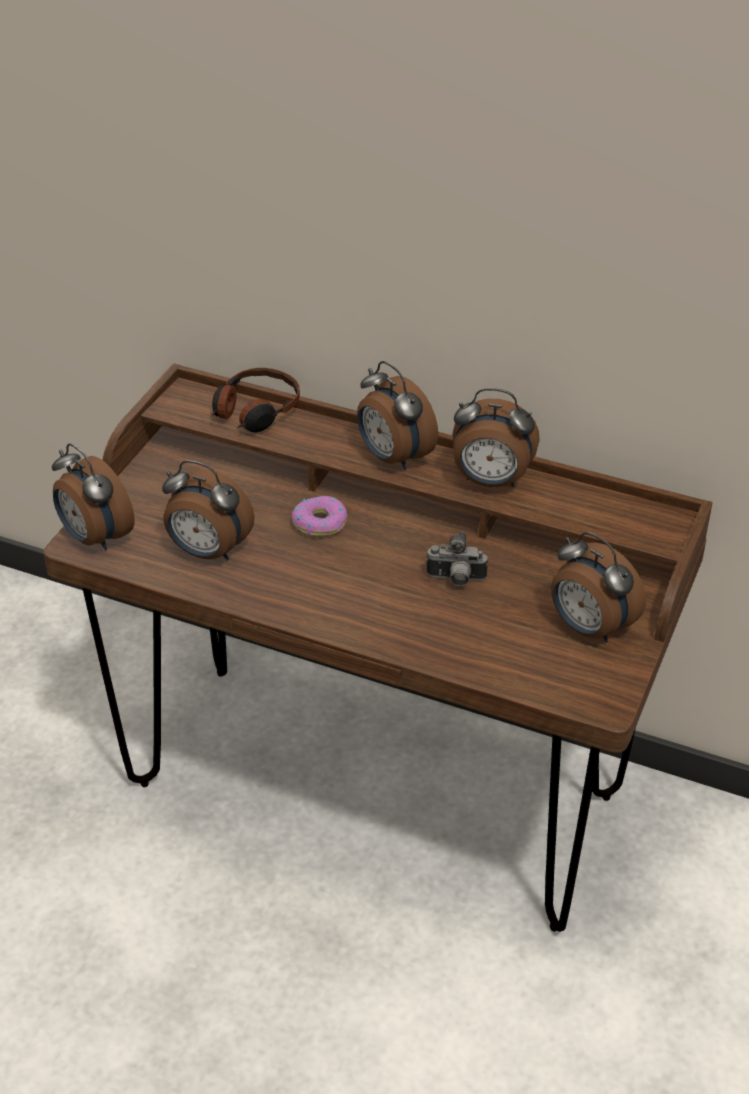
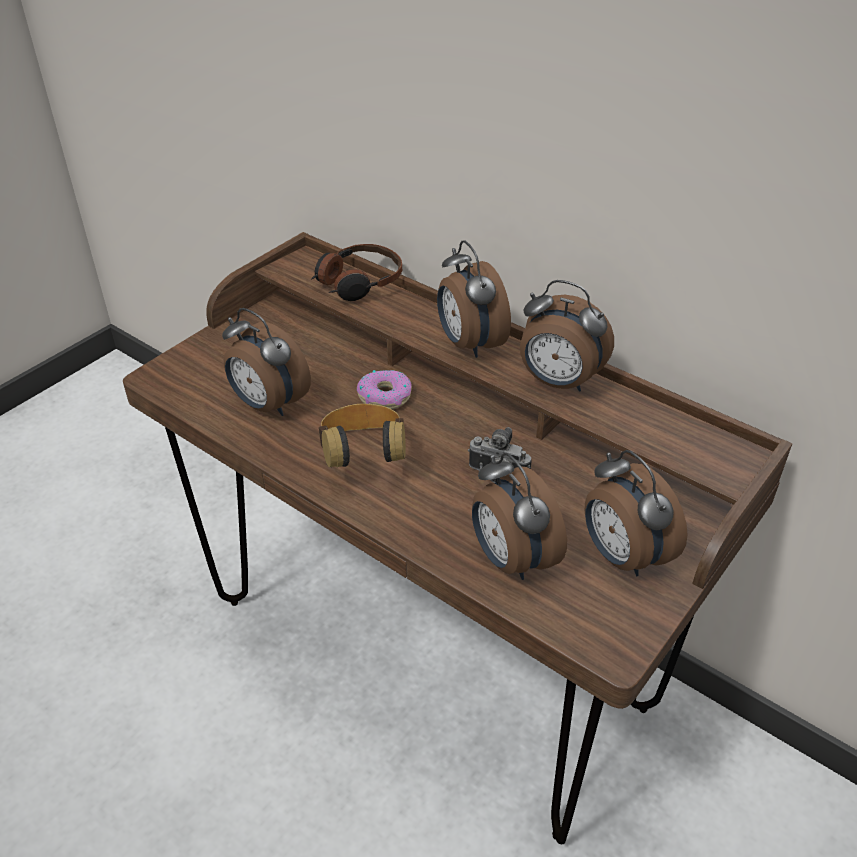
camera: 15 degrees right, 0 degrees up
(95, 537) = (173, 374): alarm clock -> alarm clock (510, 559)
(324, 584) = (363, 456): none -> headphones

